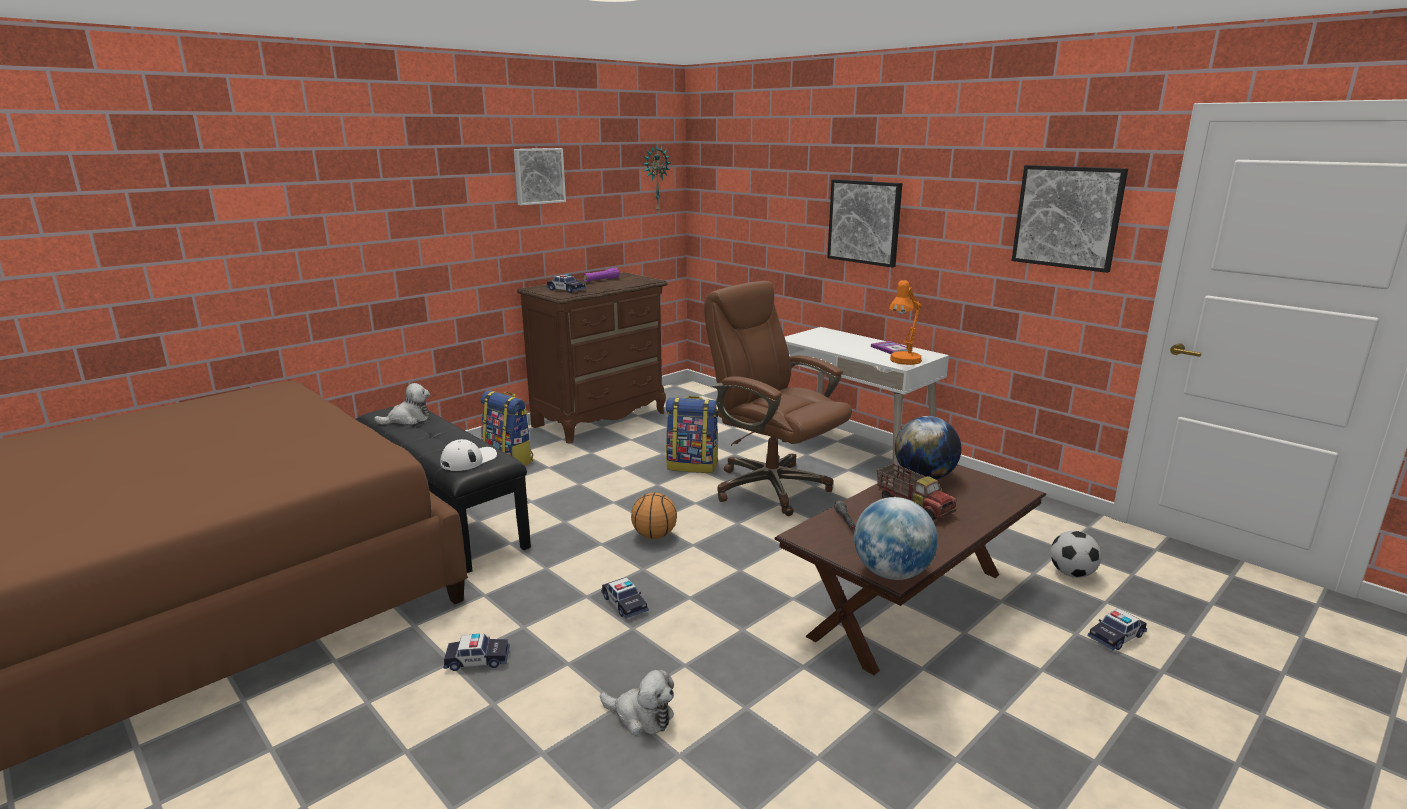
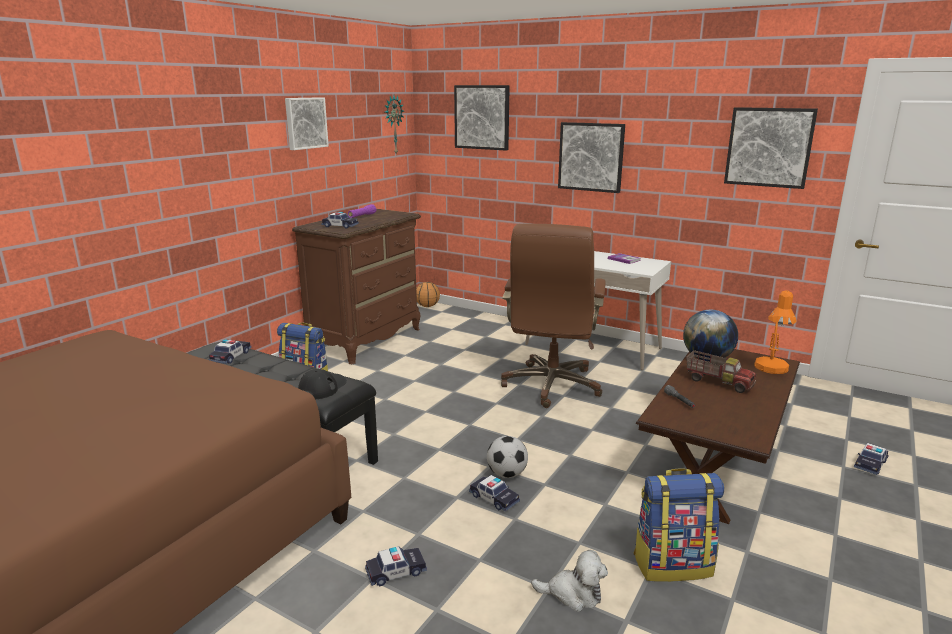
camera: 15 degrees left, 0 degrees up
(408, 419) = (231, 356): plush toy -> toy car
(468, 460) = (322, 387): white cap -> black cap
(654, 536) = (481, 436): basketball -> basketball (427, 306)
(693, 466) = (473, 372): backpack -> backpack (672, 564)
(752, 171) = (482, 117): none -> picture
(773, 489) = (552, 383): brown office chair -> brown office chair turned 105 degrees counterclockwise
(891, 573) = (748, 438): globe -> none
(902, 362) = (643, 269): orange table lamp -> orange table lamp (771, 370)
(1071, 574) = (810, 422): football -> football (507, 474)

